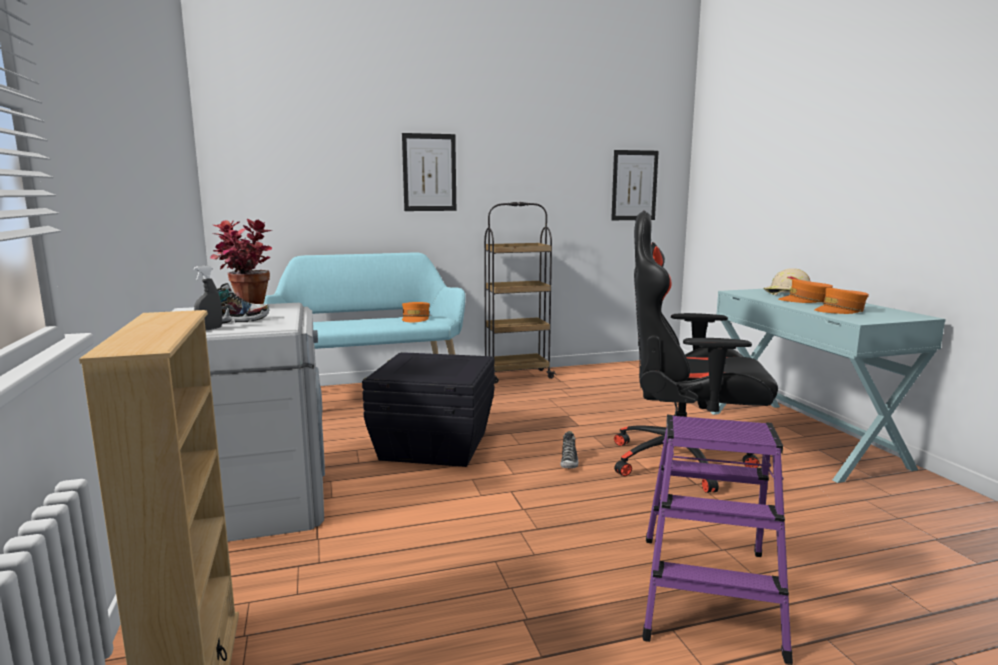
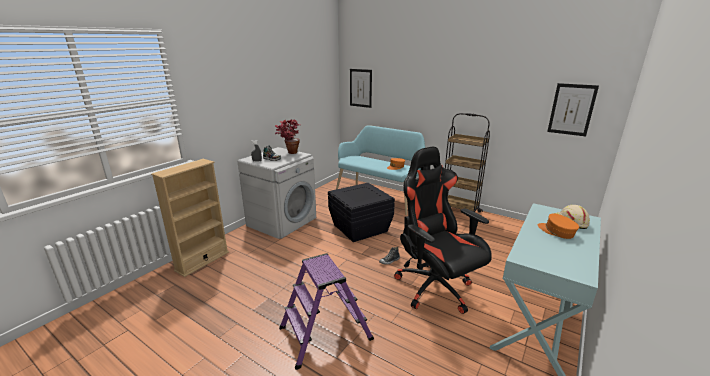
camera: 50 degrees right, 10 degrees up
(429, 172) = (431, 90): picture -> picture (360, 88)
(840, 310) = (543, 247): orange cap -> none

